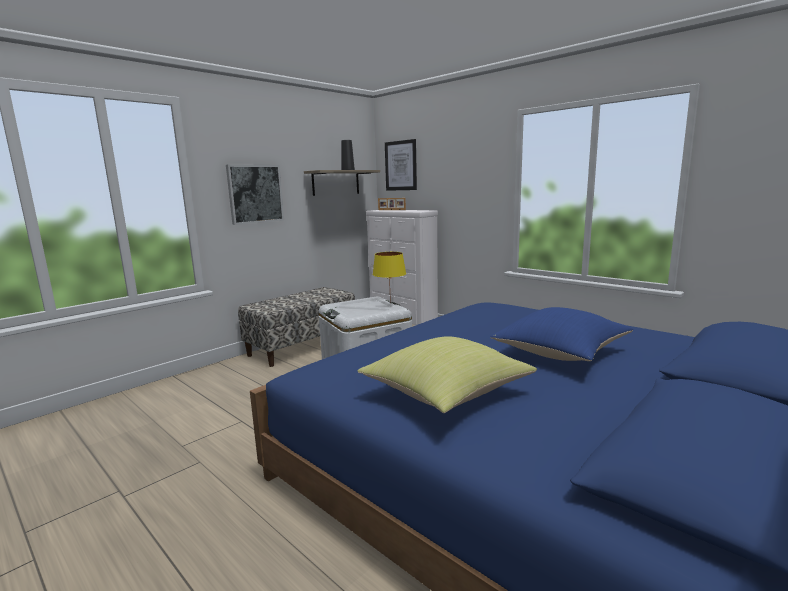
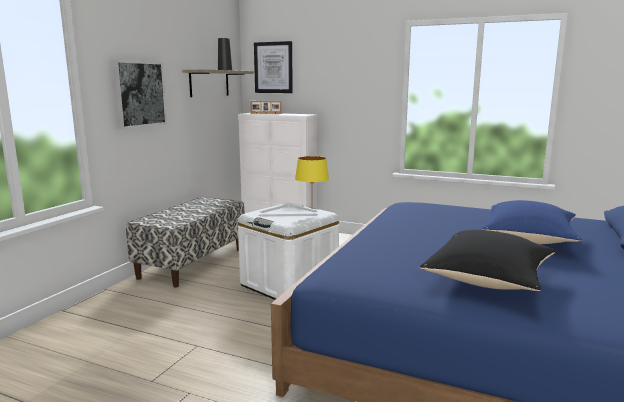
camera: 20 degrees left, 0 degrees up
(446, 396) = (488, 282): yellow pillow -> black pillow

